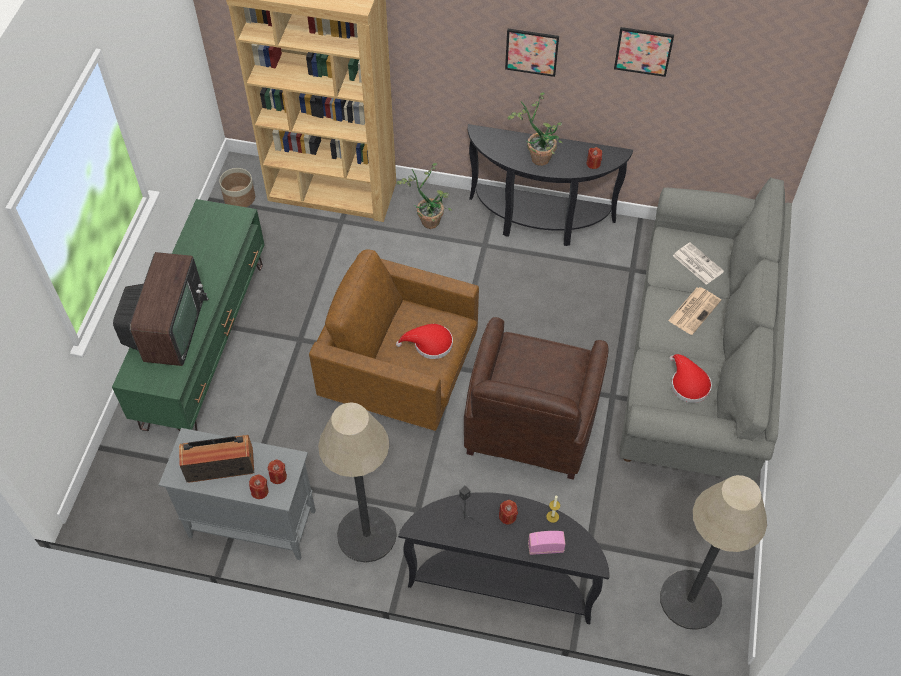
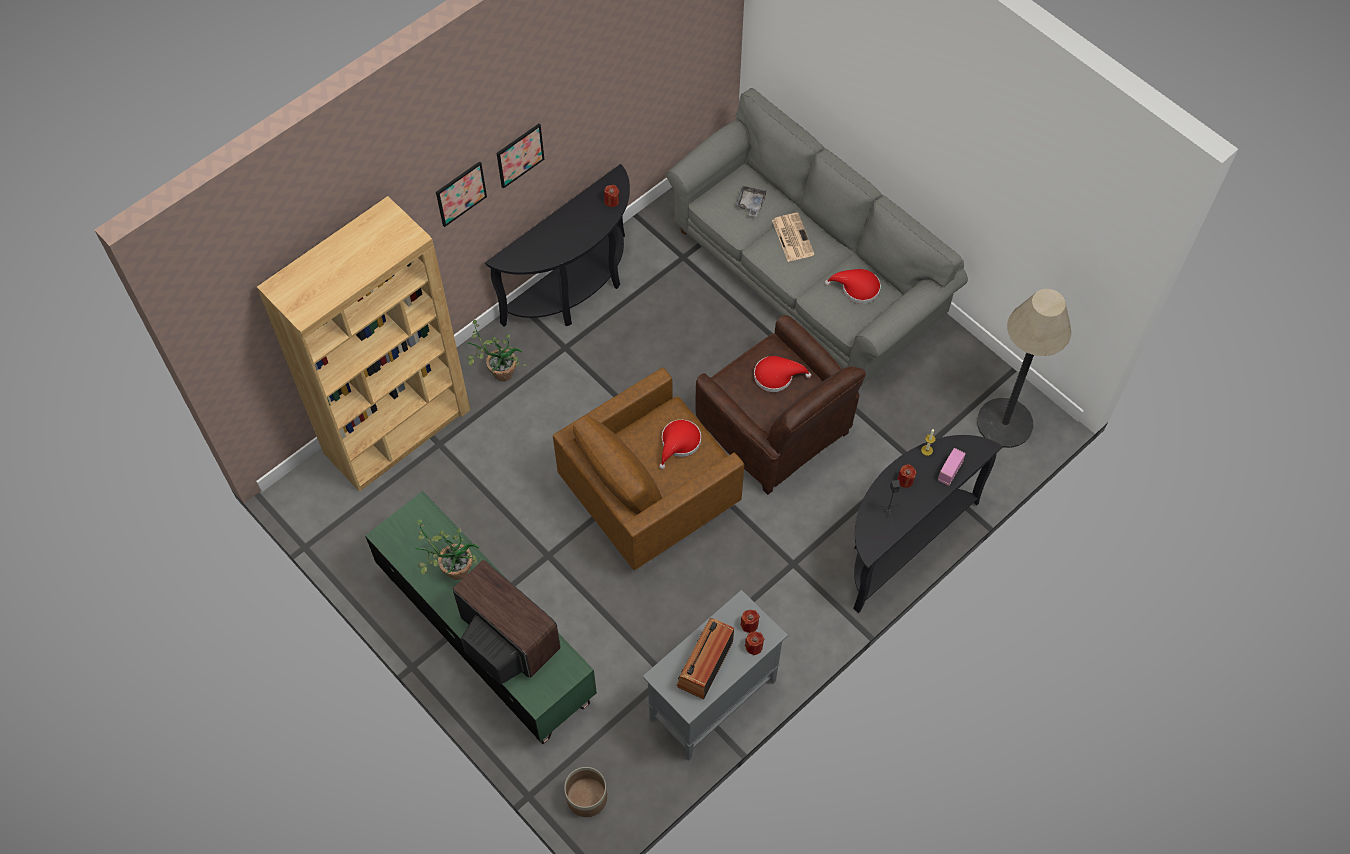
camera: 55 degrees left, 5 degrees up
(240, 198) = (334, 514): planter -> planter (587, 797)
(366, 534) = (788, 616): floor lamp -> none
(538, 155) = (567, 233): potted plant -> potted plant (451, 568)
(549, 375) = (777, 376): none -> red hat
(643, 51) = (605, 79): picture -> picture (461, 193)
(697, 263) = (751, 204): newspaper -> grey tray

